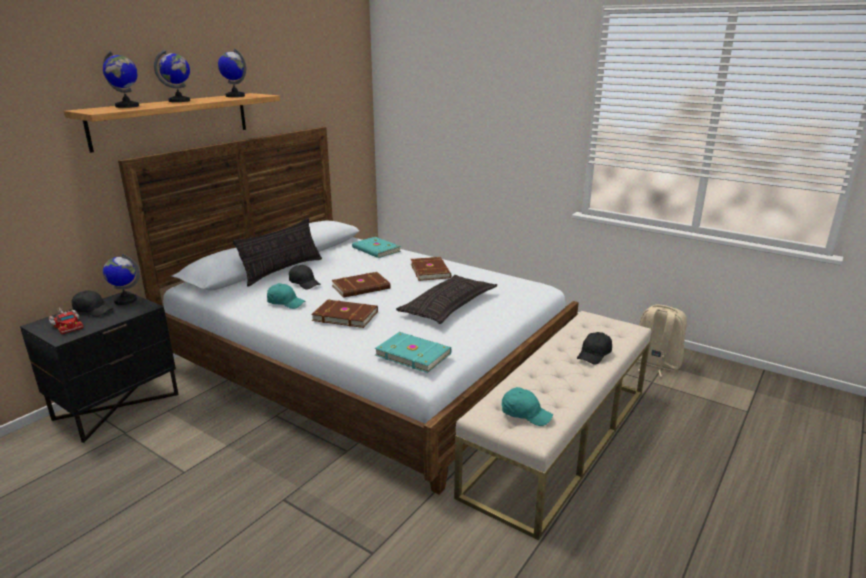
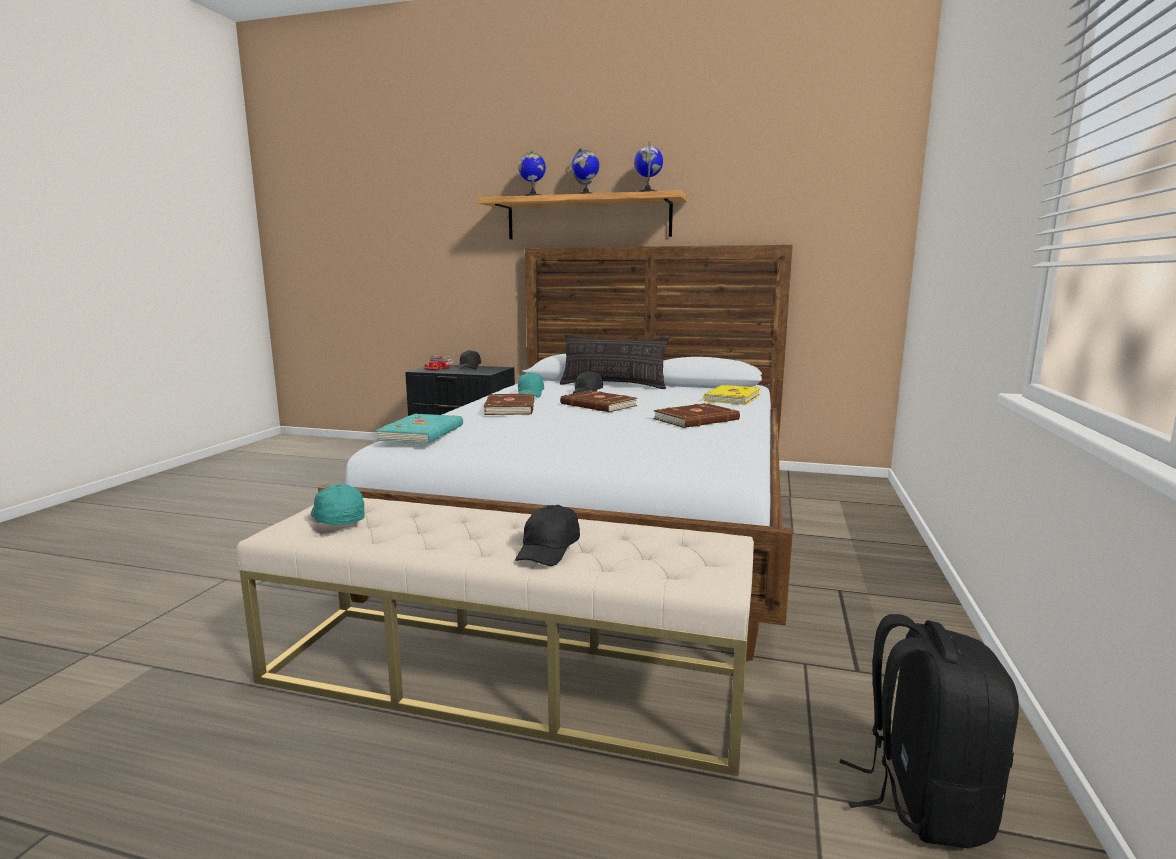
camera: 70 degrees right, 10 degrees down
(125, 300) = (493, 369): globe -> none
(375, 250) = (730, 398): turquoise book -> yellow book
(448, 305) = (585, 435): pillow -> none
(525, 414) = (336, 519): turquoise cap -> turquoise cap turned 135 degrees clockwise
(594, 355) = (548, 550): black cap -> black cap turned 90 degrees counterclockwise
(655, 364) = (922, 799): beige backpack -> black backpack

